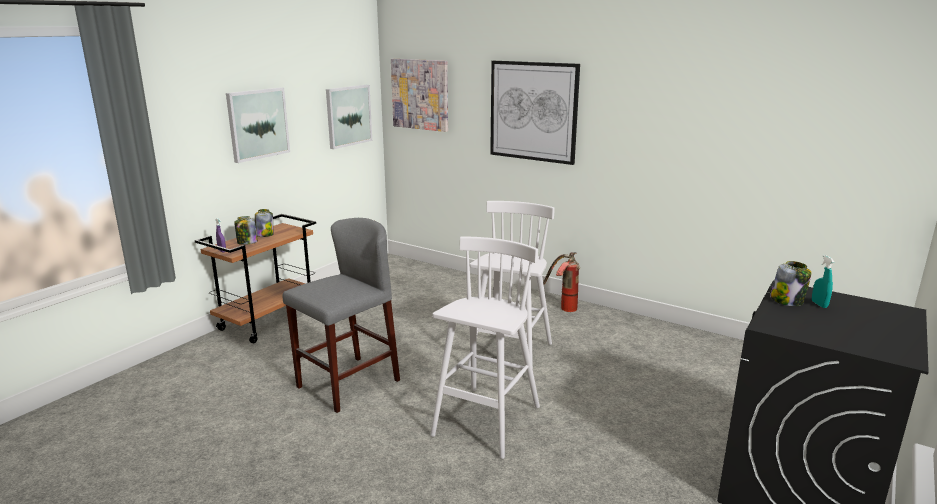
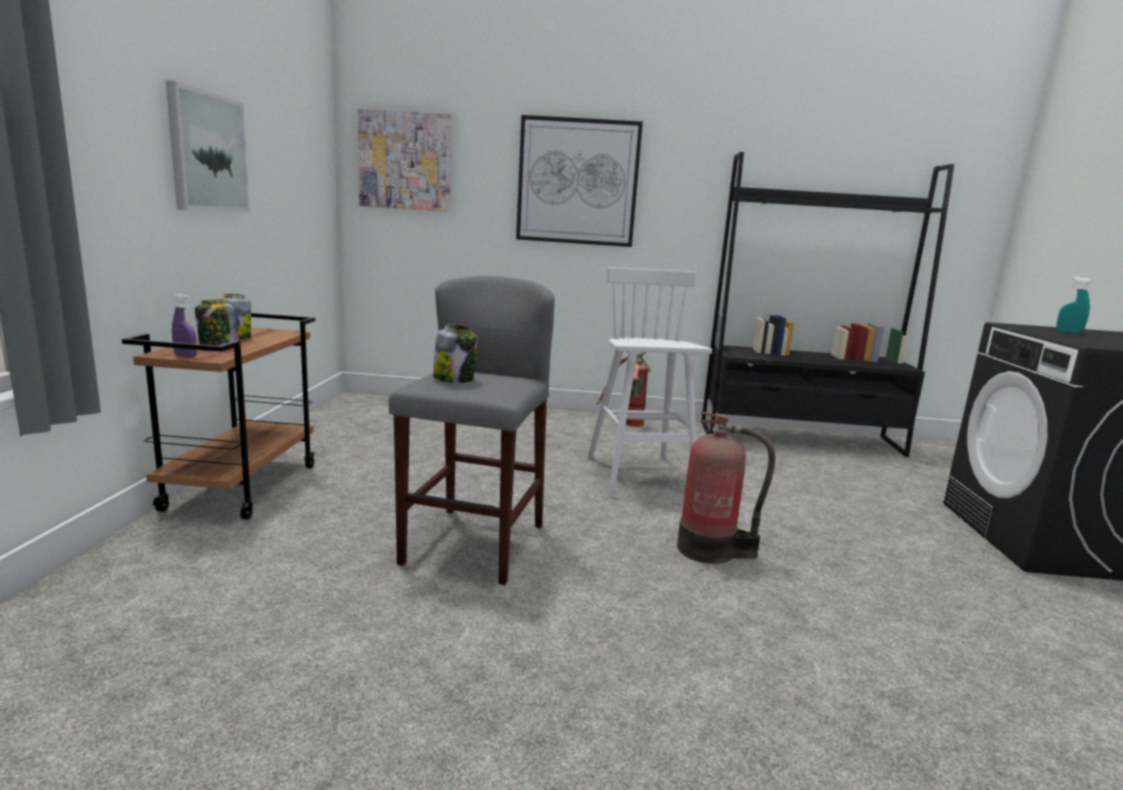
camera: 30 degrees left, 5 degrees down
(348, 116) = (306, 179): picture -> none
(486, 422) = (711, 550): white stool -> fire extinguisher
(704, 345) = (800, 439): none -> black bookcase
(787, 301) = (1043, 331): jar -> jar (454, 379)

